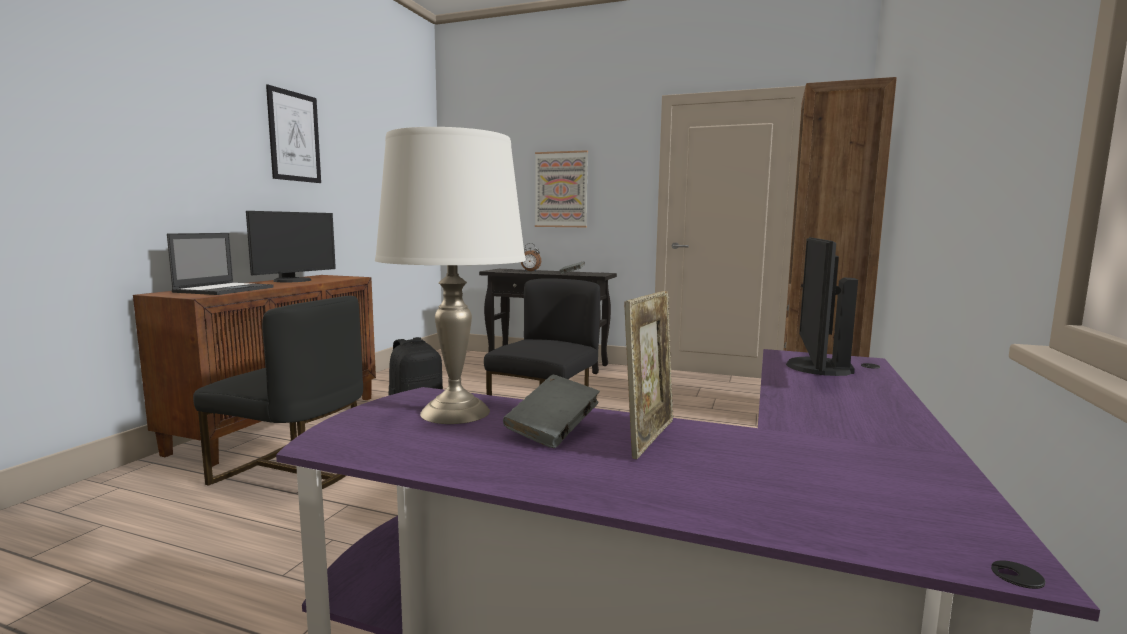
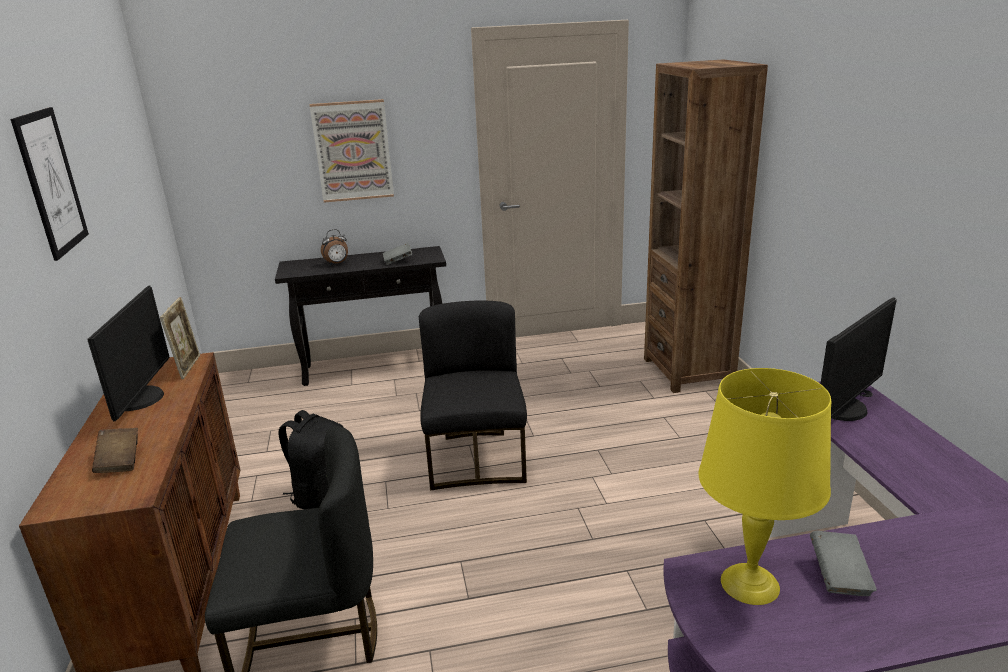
camera: 30 degrees left, 15 degrees up
(225, 289) = (119, 461): laptop -> brown book
(454, 412) = (750, 584): white table lamp -> yellow table lamp
(649, 437) = (891, 555): picture frame -> picture frame (188, 367)
(816, 367) = (842, 409): monitor -> monitor turned 120 degrees counterclockwise

